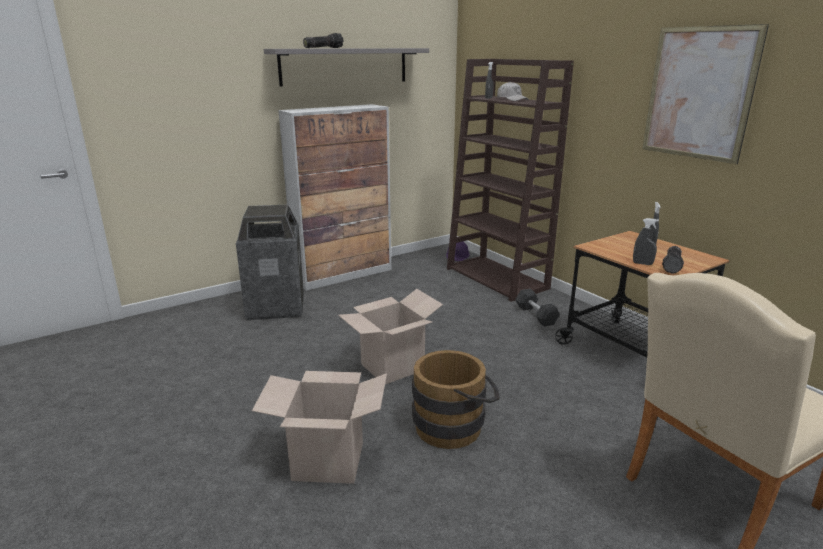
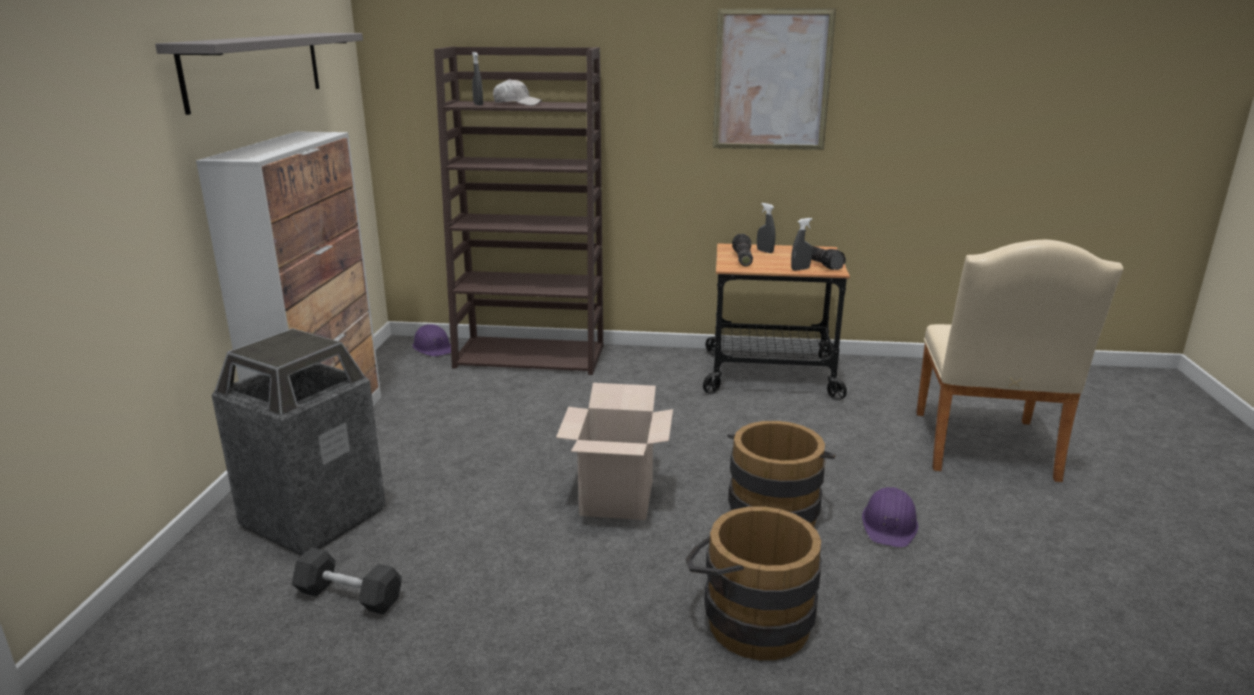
camera: 50 degrees left, 0 degrees up
(323, 48) = (245, 38): flashlight -> flashlight (741, 258)
(328, 461) = (749, 619): cardboard box -> brown bucket
(509, 481) = (889, 525): none -> purple hard hat
(536, 315) = (641, 378): grey dumbbell -> grey dumbbell (349, 596)

